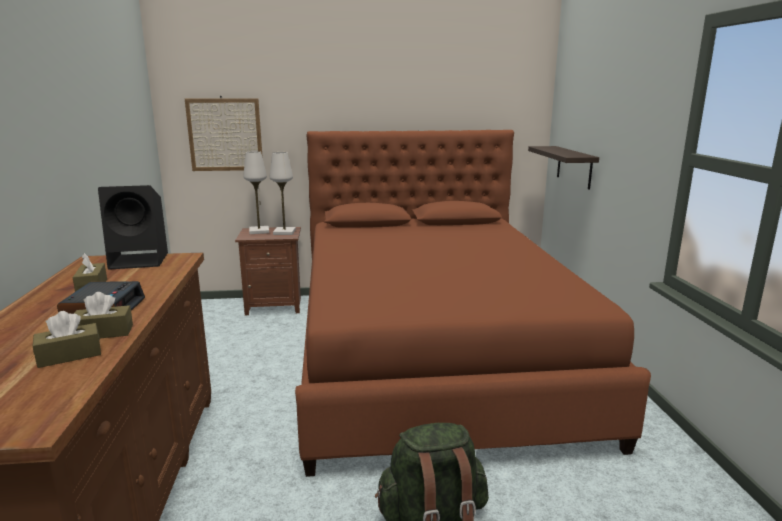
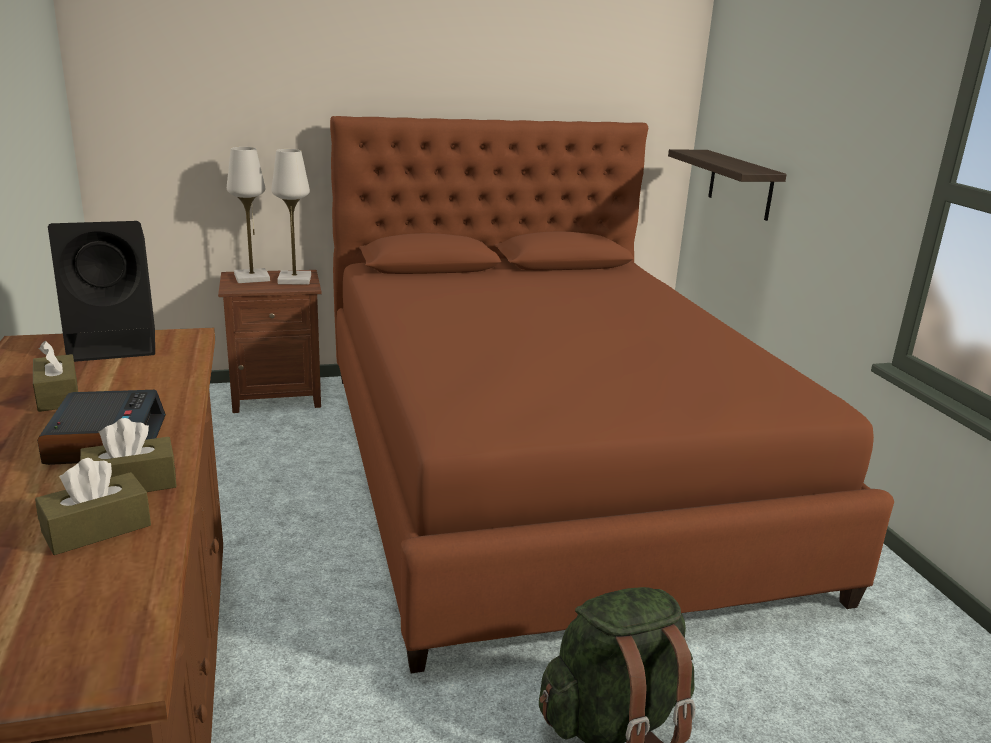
camera: 10 degrees left, 5 degrees up
(225, 133) = (191, 115): picture -> none

